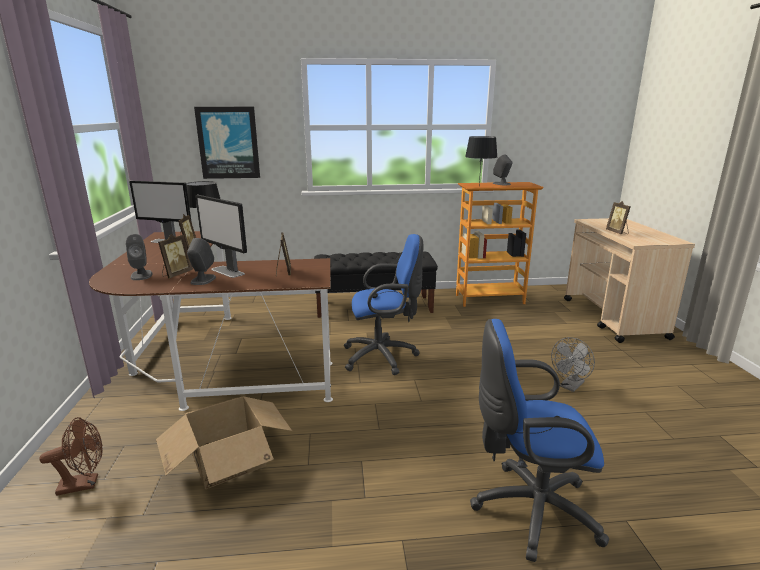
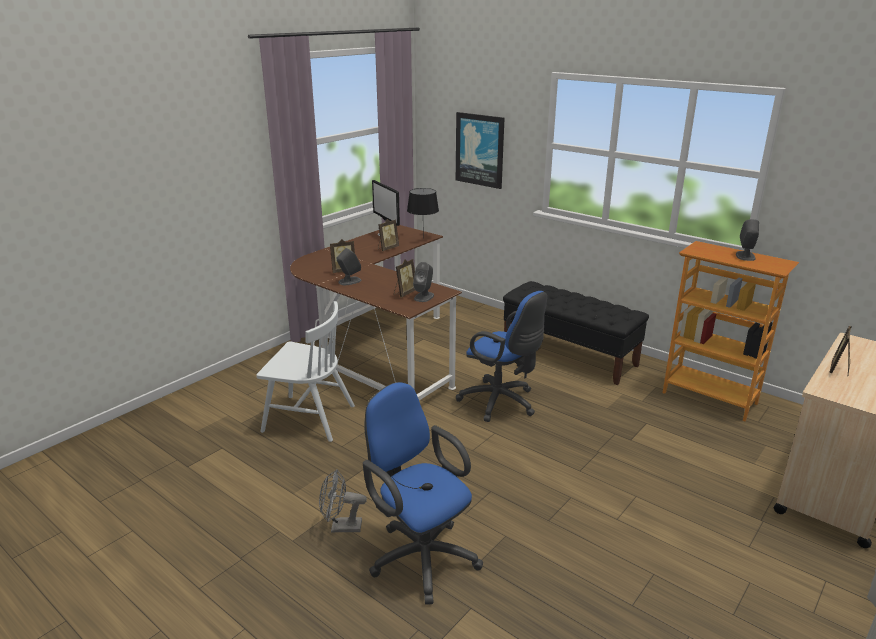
camera: 45 degrees right, 5 degrees up
(85, 484) = (238, 392): brown fan -> none
(141, 275) = (326, 264): grey speaker -> grey speaker (424, 297)
(228, 271) = (374, 279): monitor -> none
(228, 459) = (308, 418): cardboard box -> white chair
(479, 186) = (703, 252): black table lamp -> none
(570, 386) = (621, 513): grey fan -> grey fan (341, 527)

